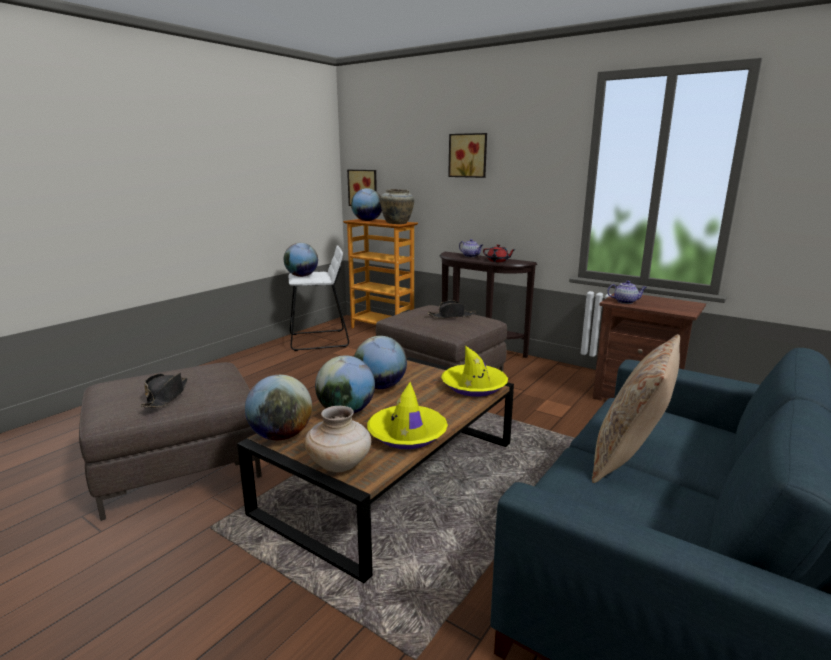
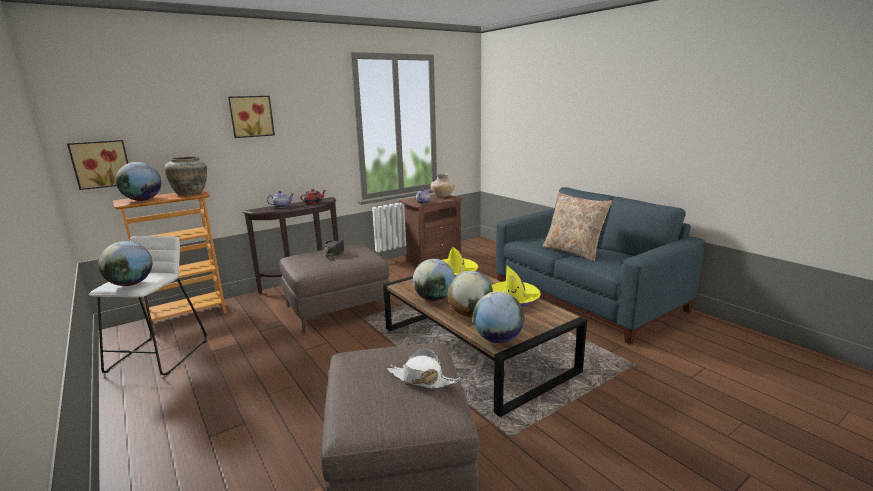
camera: 70 degrees left, 0 degrees up
(166, 396) = (422, 379): black hat -> white hat
(340, 465) = (546, 321): beige vase -> beige vase (442, 196)

